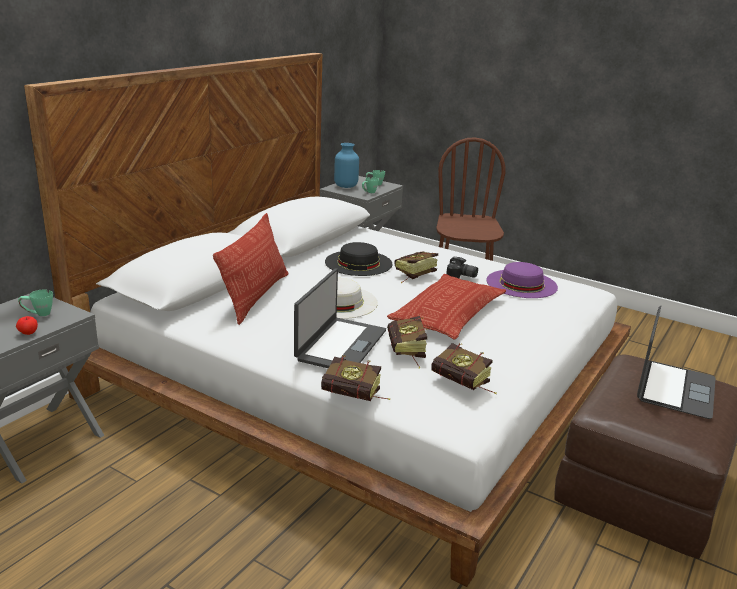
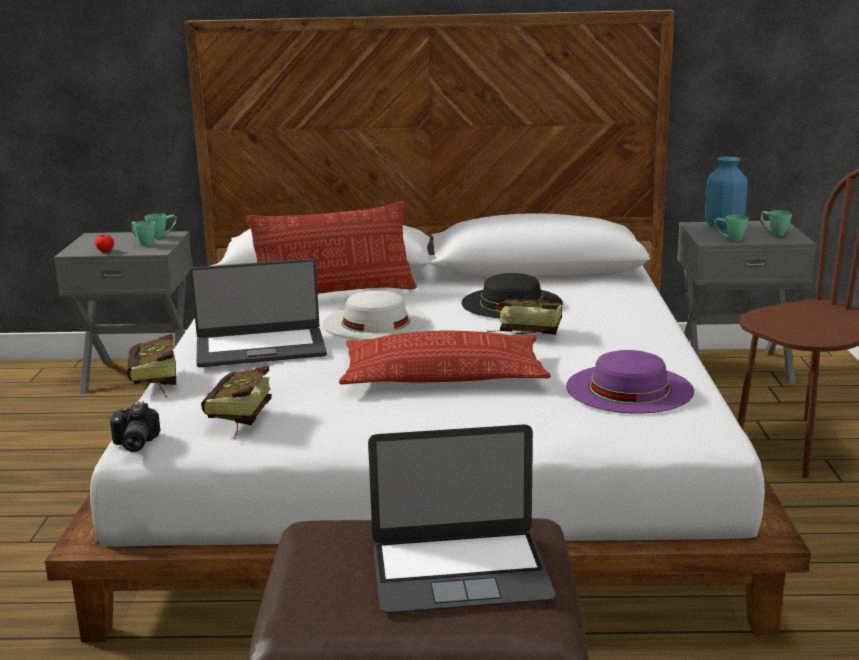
camera: 60 degrees right, 5 degrees down
(30, 302) = (162, 236): none -> green mug
(407, 353) = (277, 376): book -> none
(461, 277) = (577, 353): camera -> camera (133, 443)

